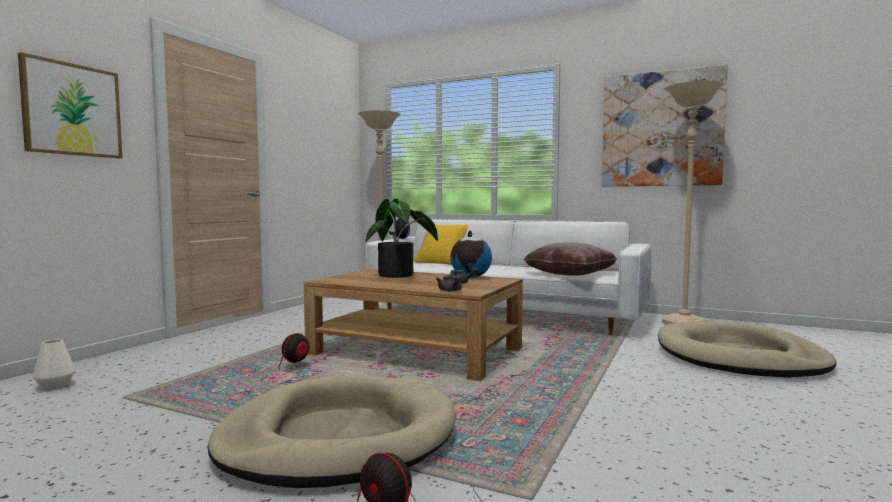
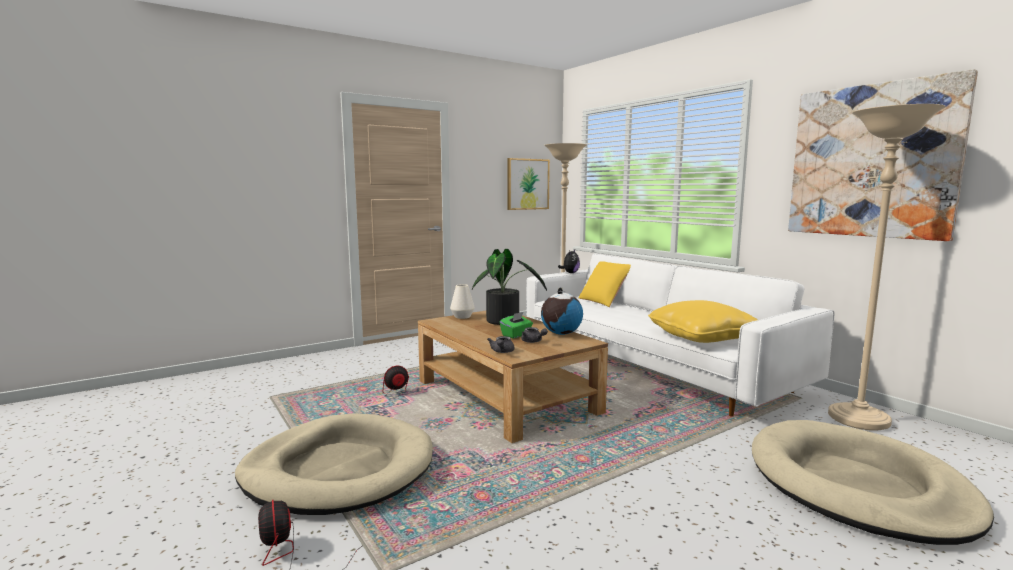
camera: 30 degrees right, 5 degrees up
(55, 386) = (251, 377): white vase -> white vase (462, 317)
(72, 110) = (278, 176): picture -> picture (527, 184)
(434, 281) = (516, 335): none -> green tissue box
(570, 274) = (702, 337): brown pillow -> yellow pillow

